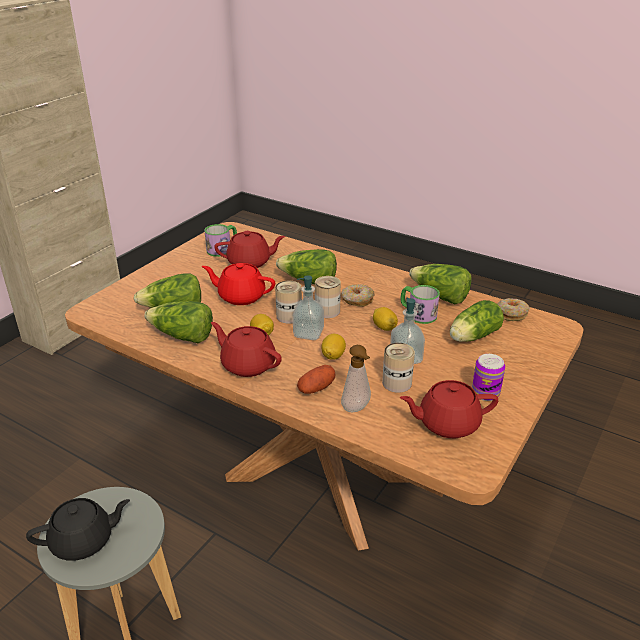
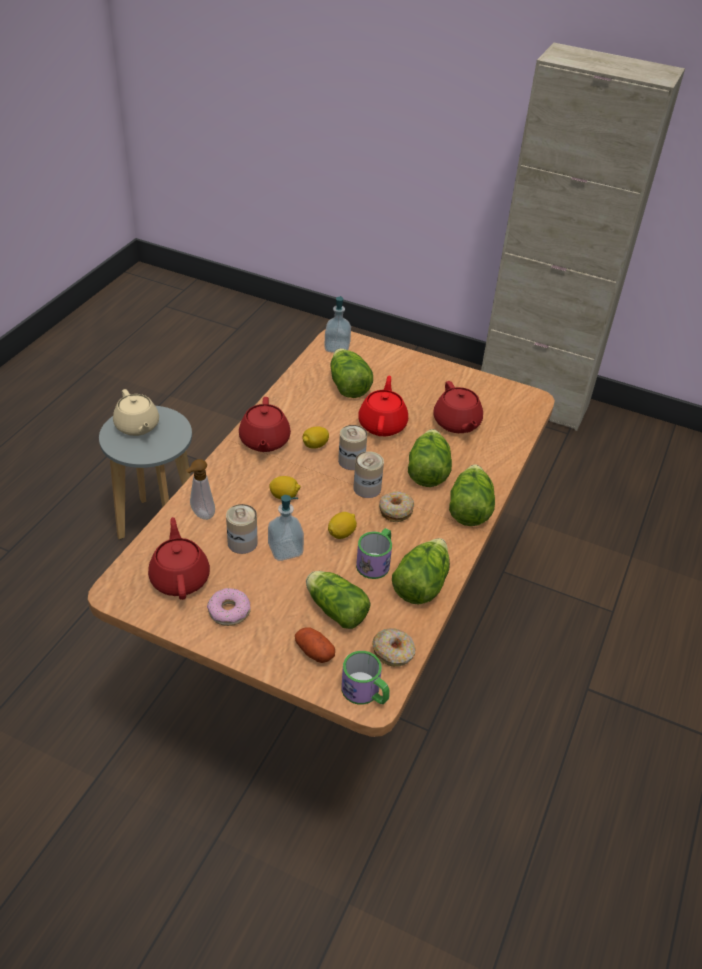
camera: 80 degrees right, 10 degrees up
(83, 541) = (137, 426): black teapot -> beige teapot
(182, 336) = (304, 397): lettuce -> lettuce (469, 508)
(222, 249) = (481, 400): mug -> mug (365, 693)
(247, 364) = (264, 441): red teapot -> red teapot turned 150 degrees clockwise
(308, 333) = (321, 476): soap dispenser -> soap dispenser (337, 347)
(316, 388) = (231, 487): potato -> potato (314, 652)
(485, 393) = (229, 611): can -> donut

